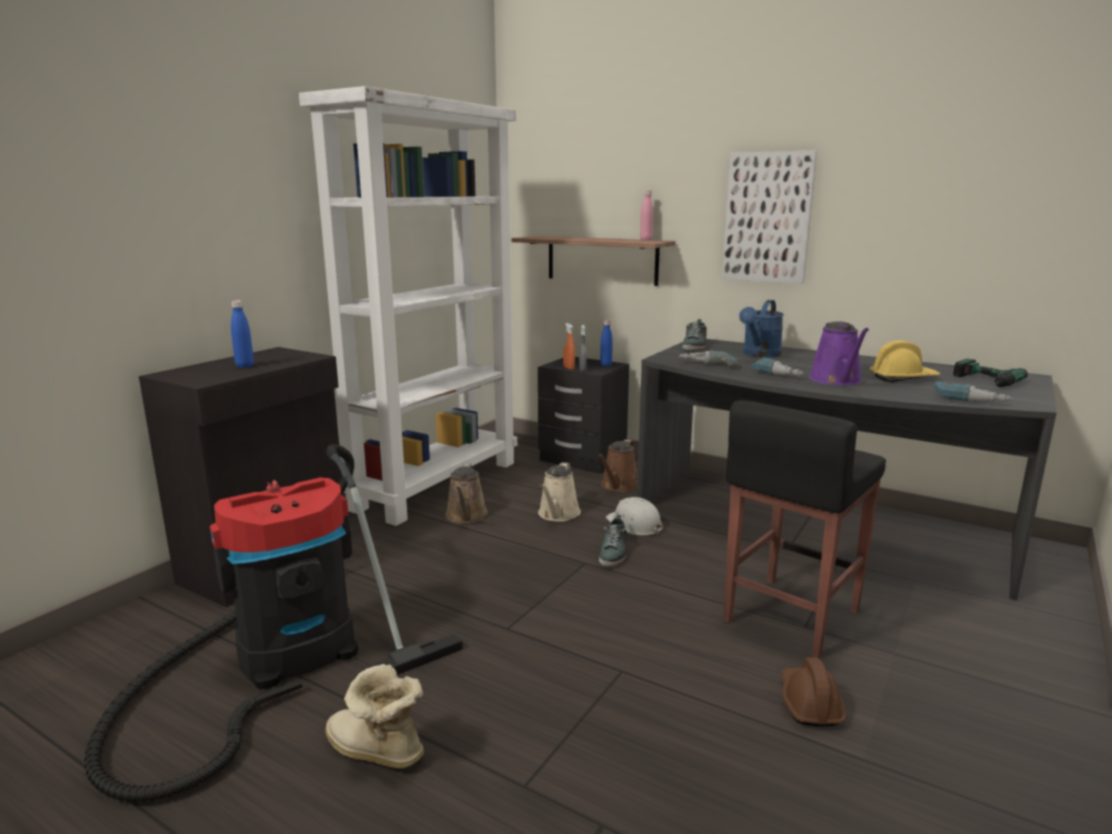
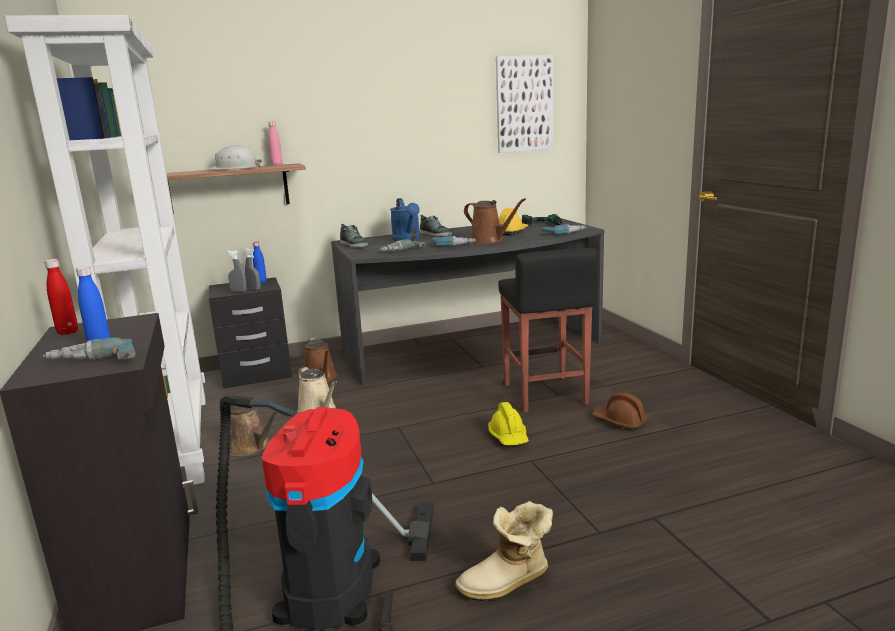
camera: 50 degrees left, 0 degrees up
(199, 376) = (91, 364): none -> power drill
(267, 353) = (68, 332): none -> red bottle
(568, 368) = (239, 292): orange spray bottle -> grey spray bottle
(614, 553) = (402, 413): shoe -> shoe (436, 234)
(634, 524) = (380, 393): white hard hat -> white hard hat (234, 168)
(653, 634) = (509, 437): none -> yellow hard hat
(767, 218) = (373, 137): picture -> picture (524, 104)
(837, 380) = (489, 240): purple watering can -> brown watering can

